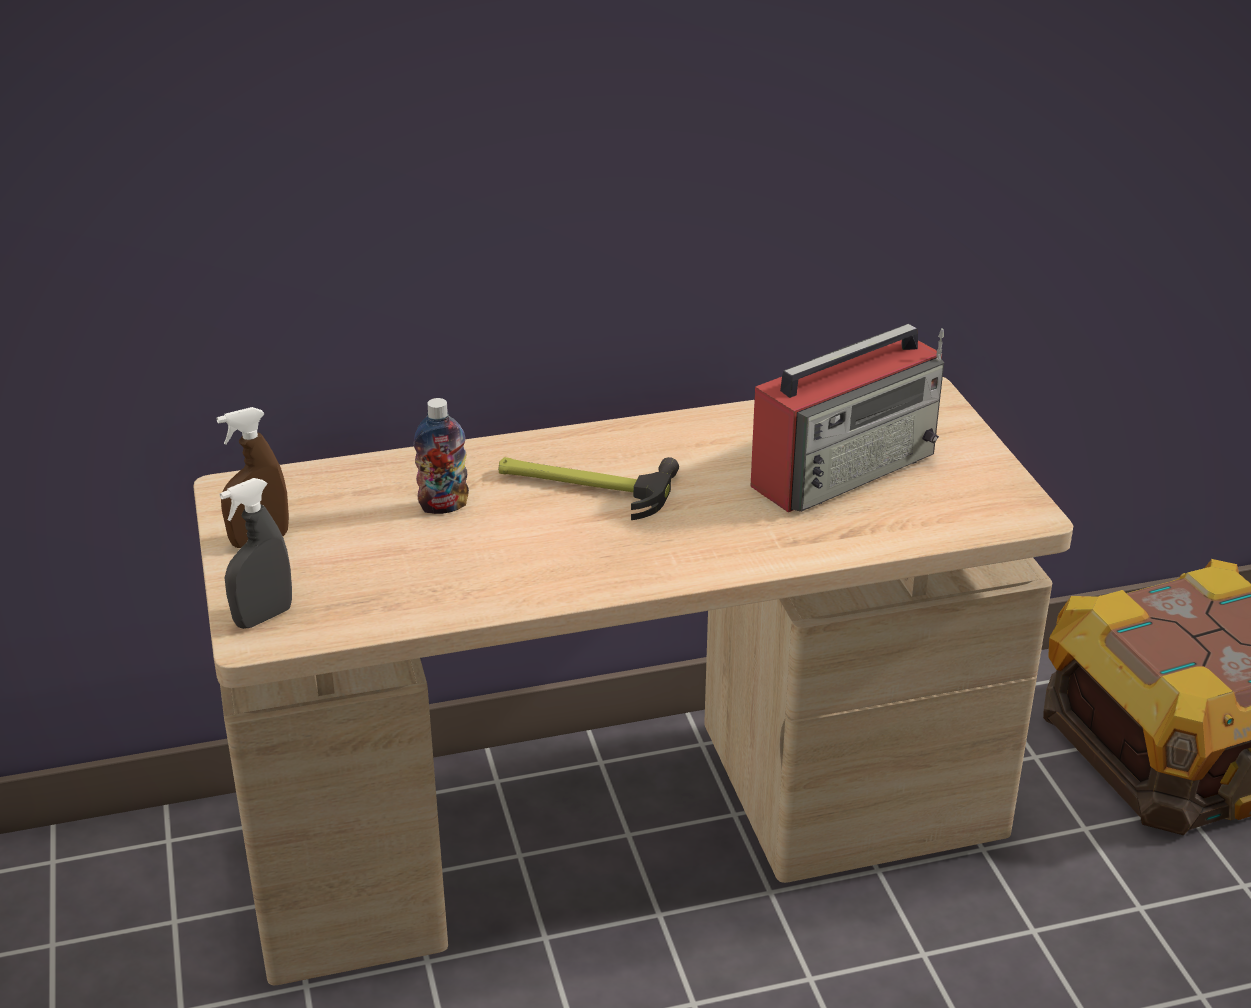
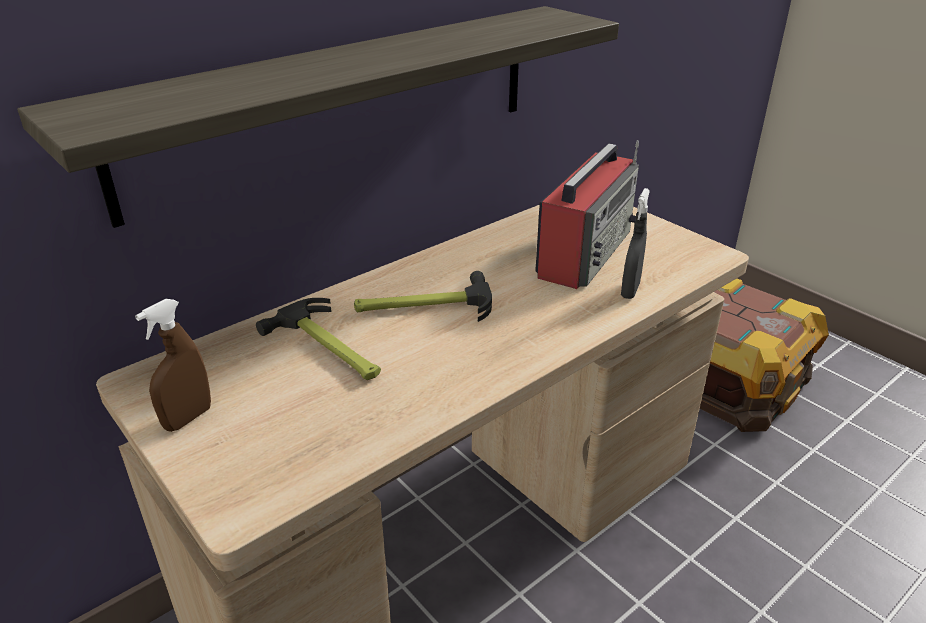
camera: 25 degrees left, 0 degrees up
(263, 617) = (234, 490): grey spray bottle -> grey spray bottle (630, 290)
(444, 506) = (329, 347): bottle -> hammer
(535, 217) = (341, 104): none -> shelf

